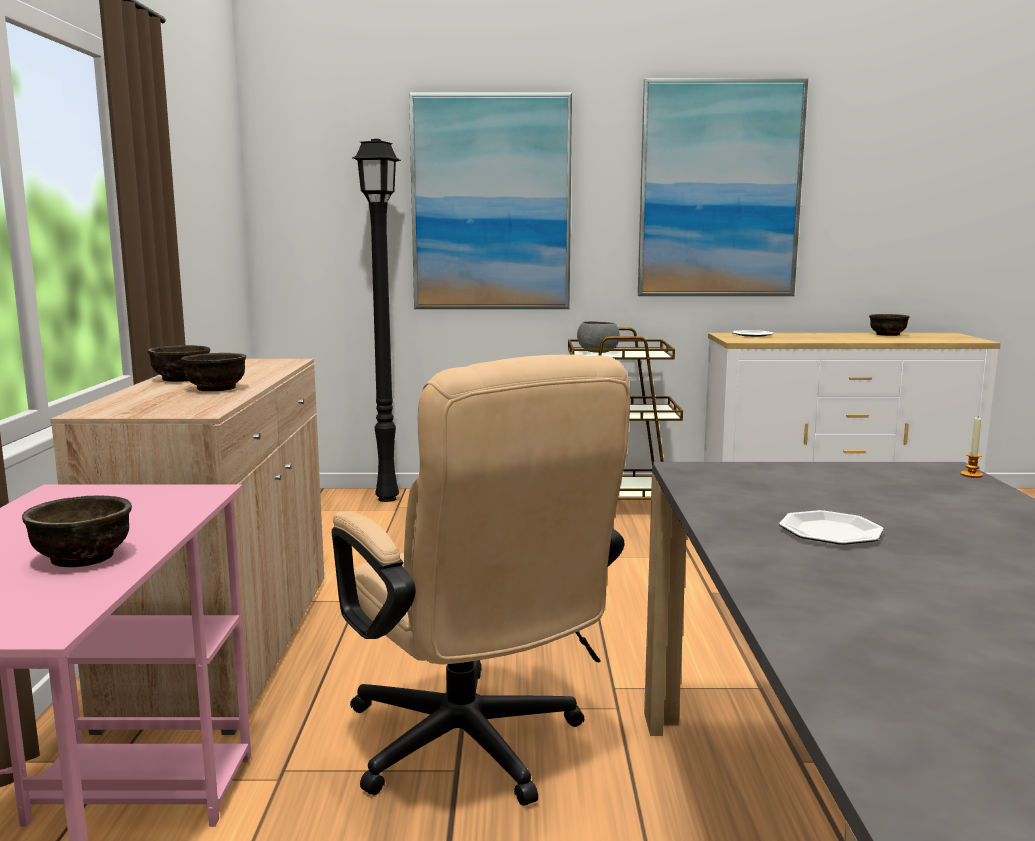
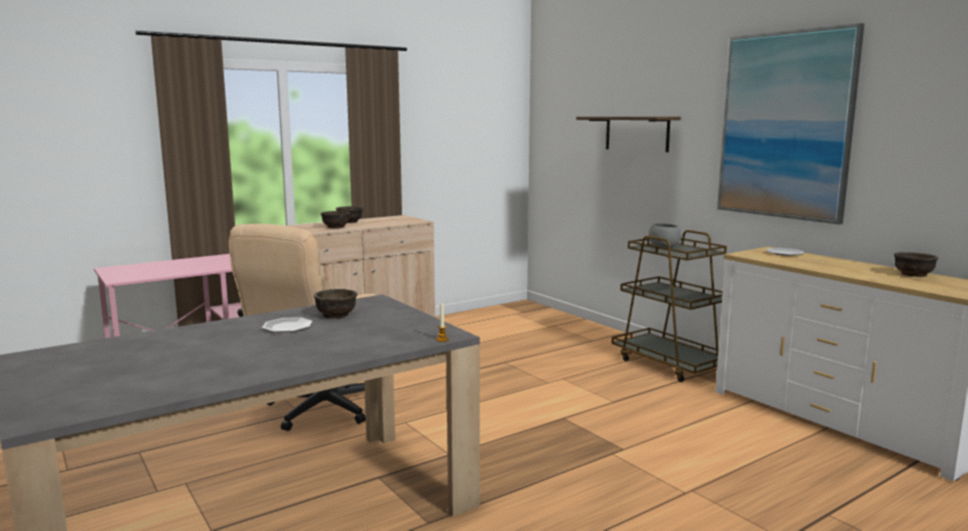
camera: 55 degrees right, 0 degrees up
(82, 558) = (175, 270): brown bowl -> brown bowl (335, 315)
(389, 498) = (562, 321): black floor lamp -> none
(491, 203) = (637, 133): picture -> shelf

